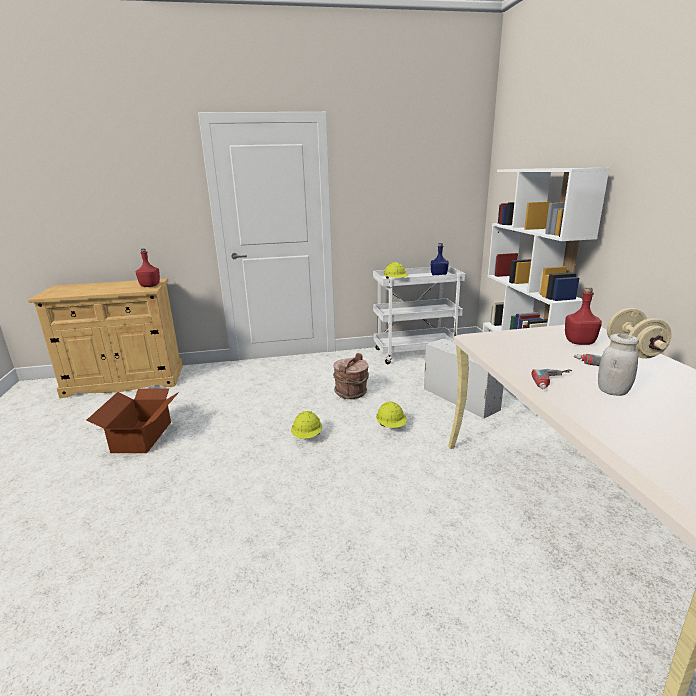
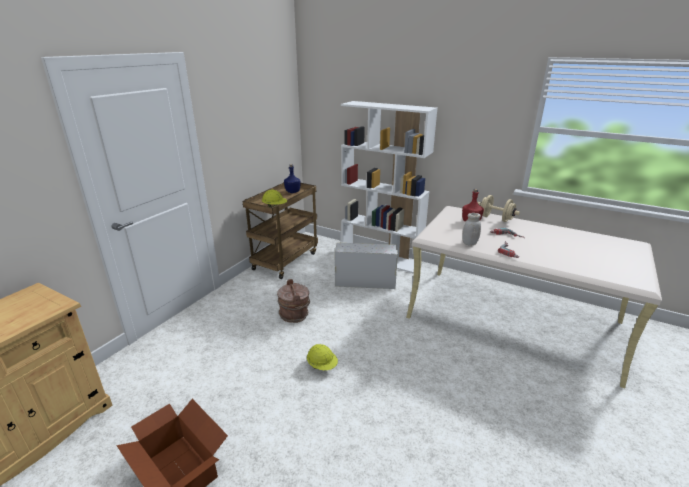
camera: 50 degrees left, 5 degrees up
(150, 286) = (47, 301): red bottle -> none
(391, 426) = (359, 324): yellow hard hat -> none
(415, 352) = (285, 260): white cart -> brown cart
(612, 391) = (532, 246): white jar -> white jar (469, 243)

